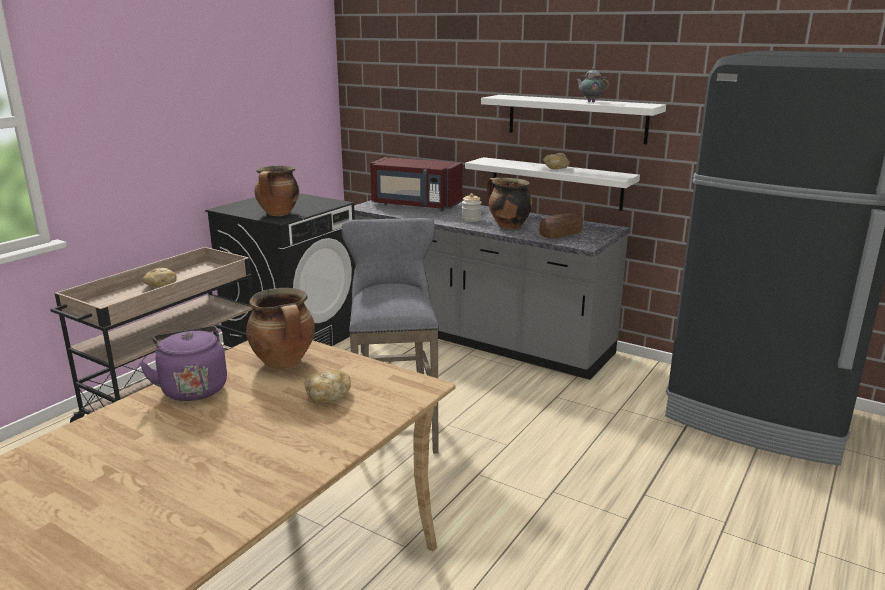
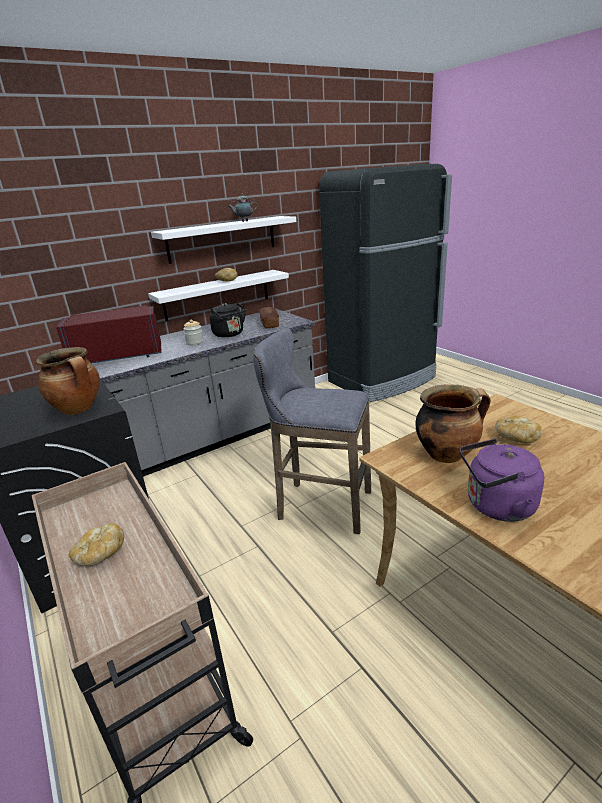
camera: 65 degrees left, 5 degrees up
(415, 205) = (118, 356): red microwave -> red microwave turned 150 degrees counterclockwise
(508, 226) = (230, 334): cooking pot -> black kettle

